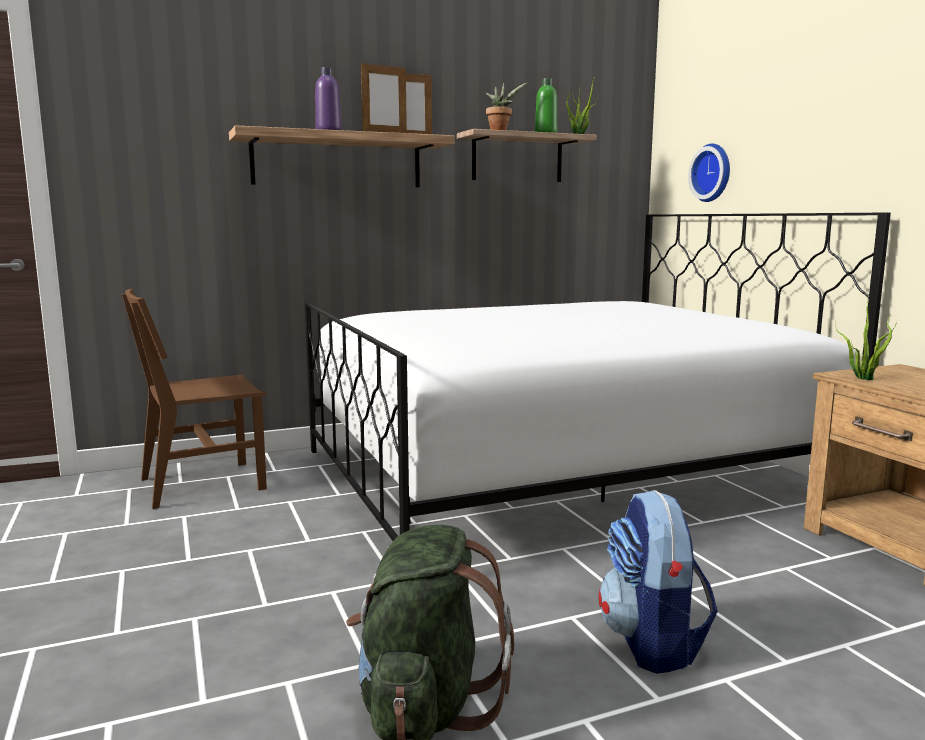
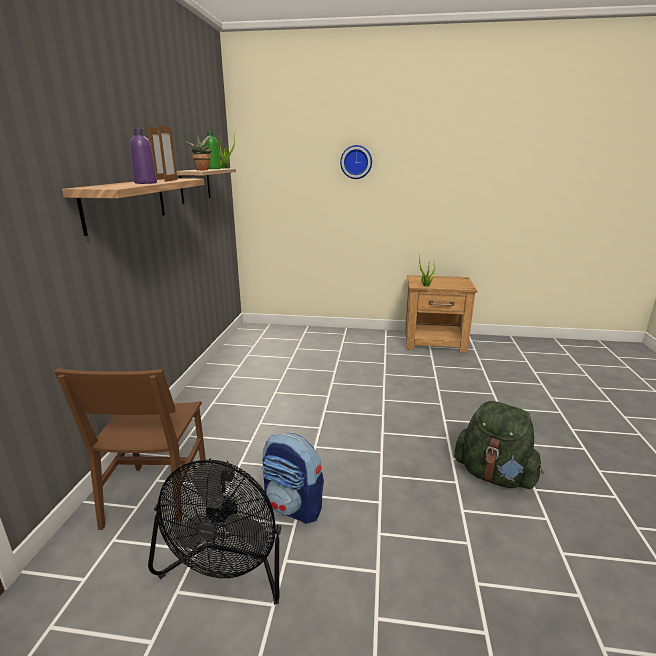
camera: 60 degrees left, 10 degrees up
(105, 542) = (224, 566): none -> black fan
(560, 473) = (300, 370): white bed -> none
(652, 643) = (472, 411): backpack -> backpack (294, 506)
(713, 173) = (287, 189): wall clock -> wall clock (356, 162)

